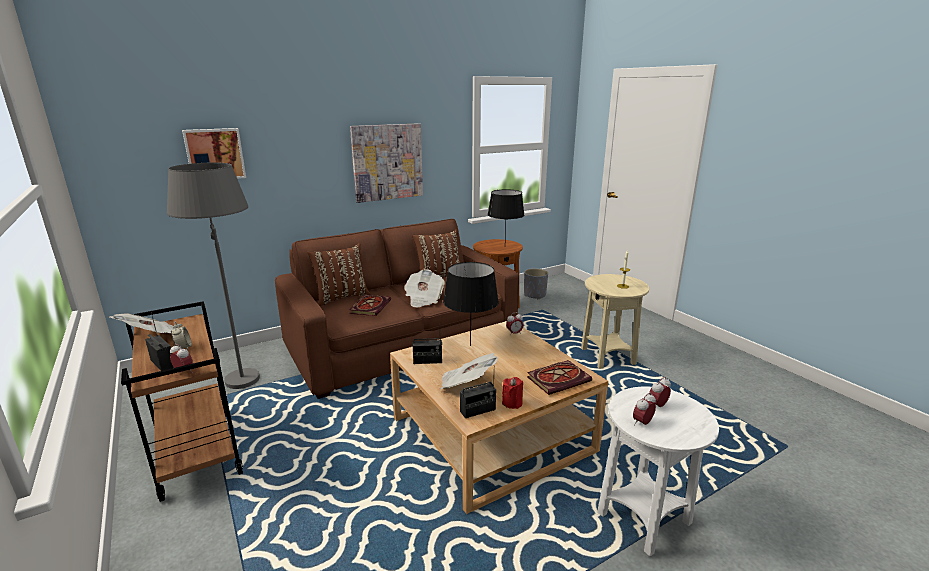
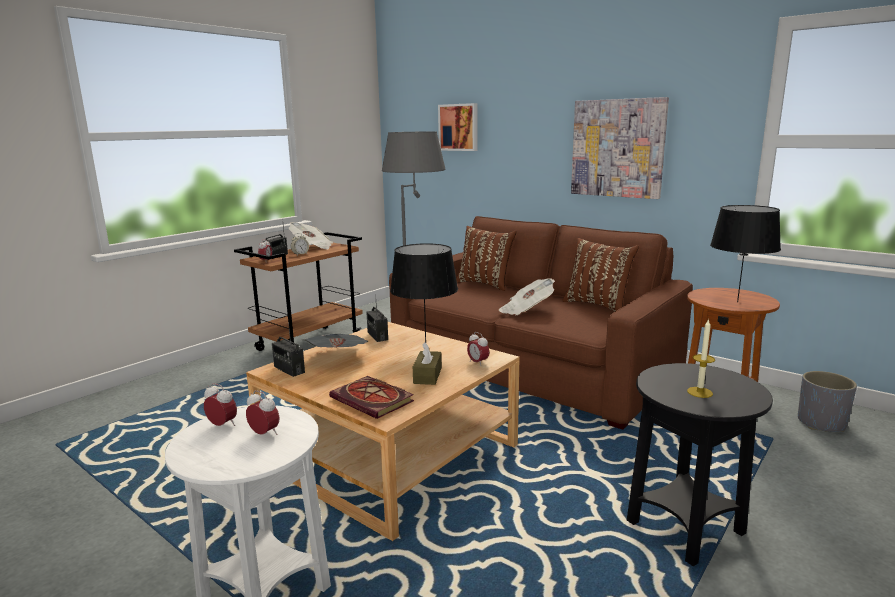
camera: 70 degrees right, 5 degrees down
(370, 306) = (473, 295): book -> none
(512, 403) = (308, 382): red candle -> none
(526, 353) = (427, 375): none -> brown tissue box
(608, 357) = (685, 528): beige side table -> black side table

